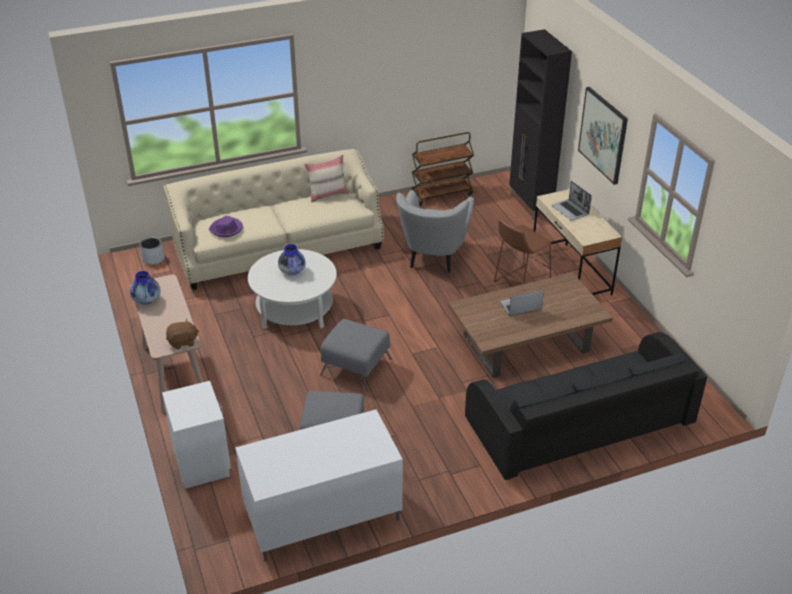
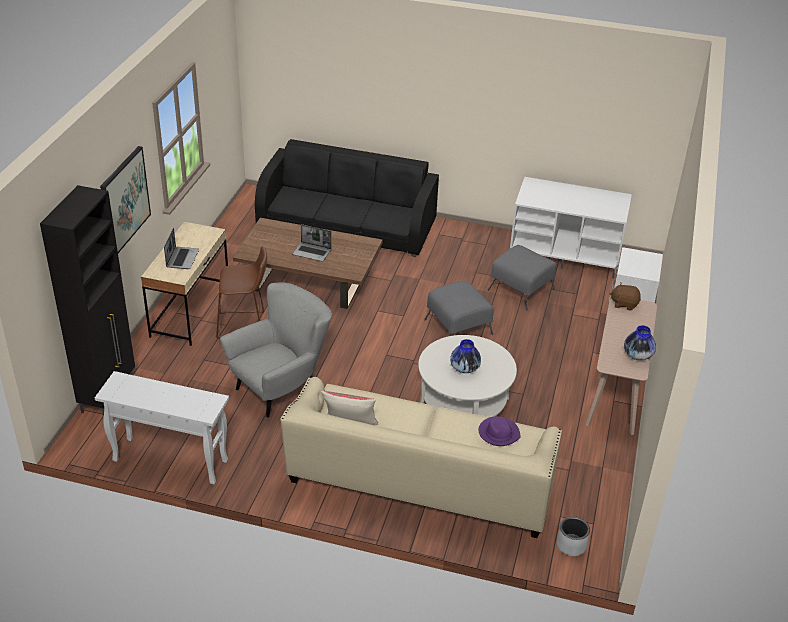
camera: 145 degrees left, 0 degrees up
(441, 194) = (169, 461): brown cart -> white console table

